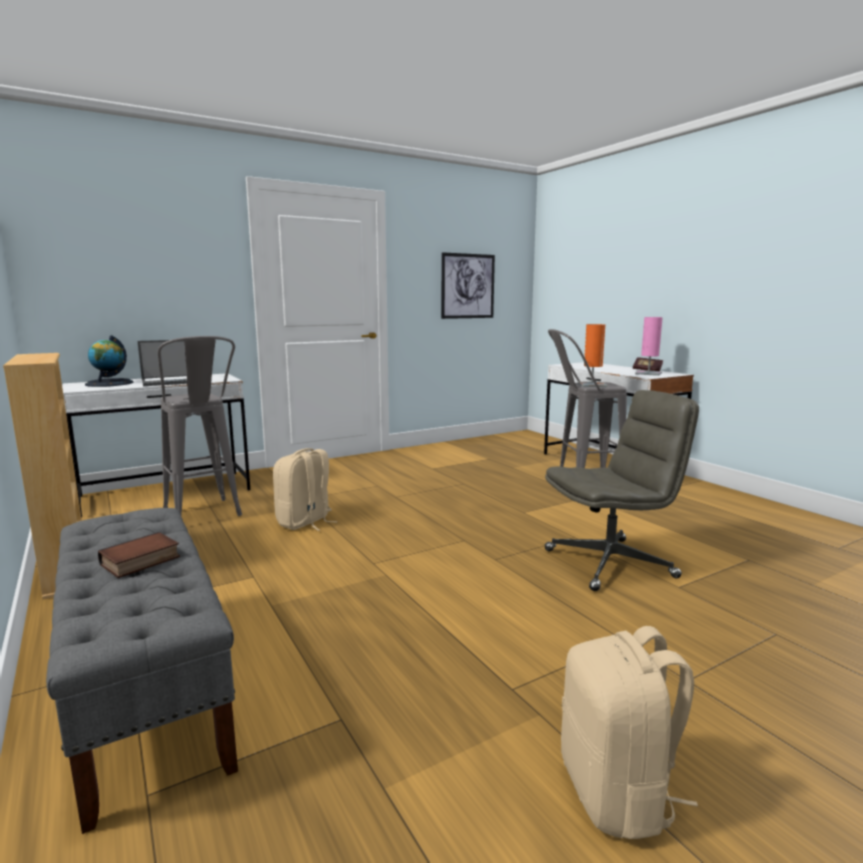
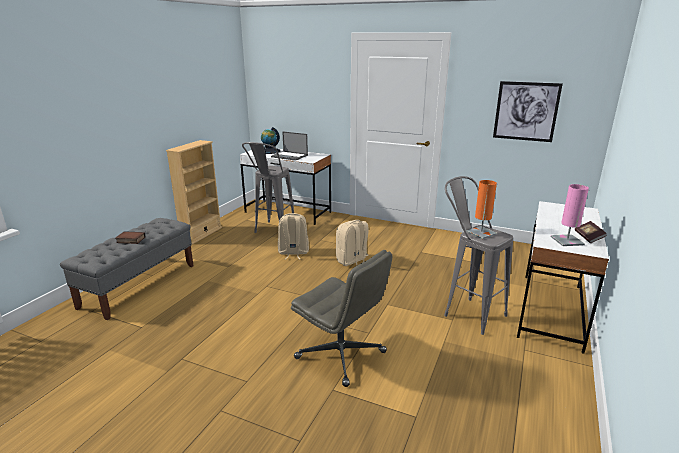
camera: 55 degrees right, 10 degrees up
(617, 793) = (125, 403): beige backpack -> beige backpack (352, 261)

